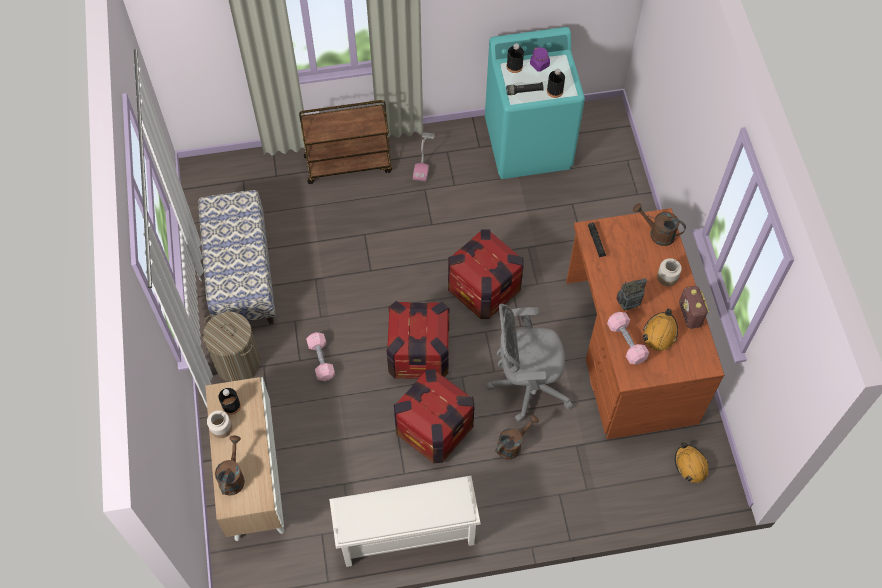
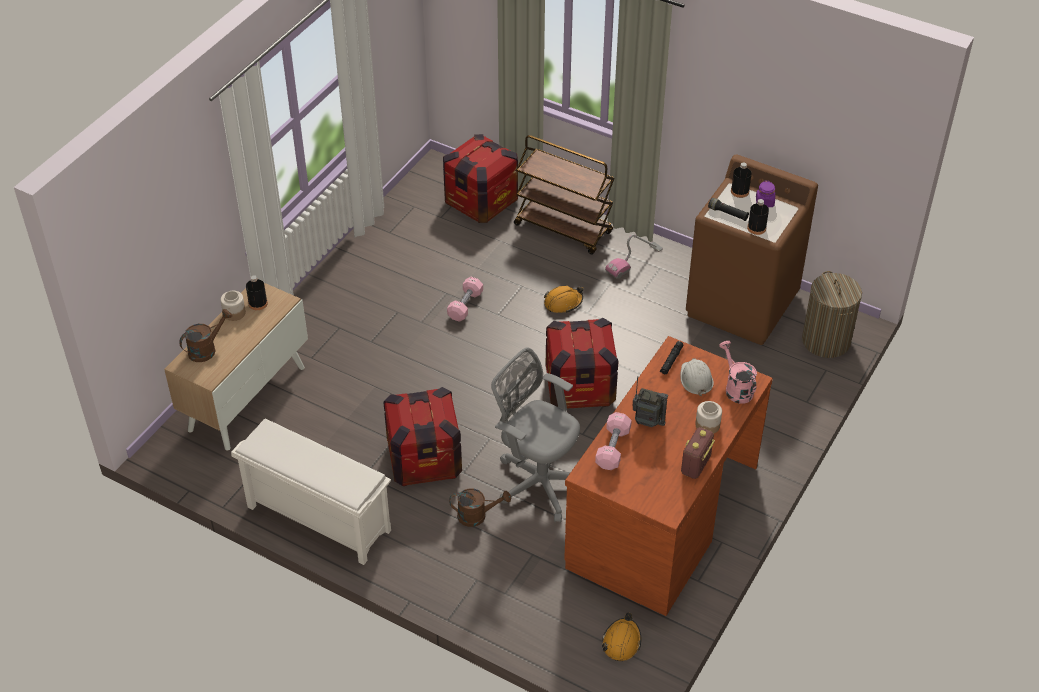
camera: 40 degrees right, 15 degrees down
(238, 362) = (322, 313): laundry basket -> laundry basket (826, 341)
(241, 276) = (390, 256): bench -> none
(321, 360) = (387, 352): pink dumbbell -> pink dumbbell (465, 305)
(419, 354) = (471, 399): crate -> crate (481, 202)
(529, 144) = (742, 304): turquoise washing machine -> brown washing machine
(625, 245) = (696, 379): none -> white hard hat
(657, 233) = (736, 388): brown watering can -> pink watering can
(660, 333) = (651, 461): orange hard hat -> orange hard hat (563, 303)

